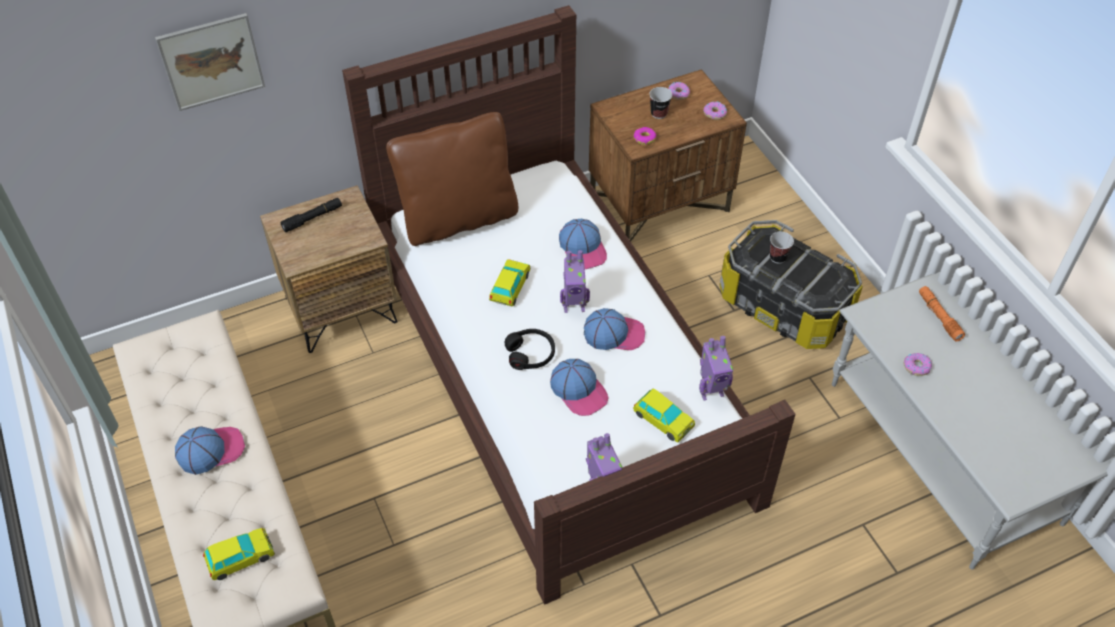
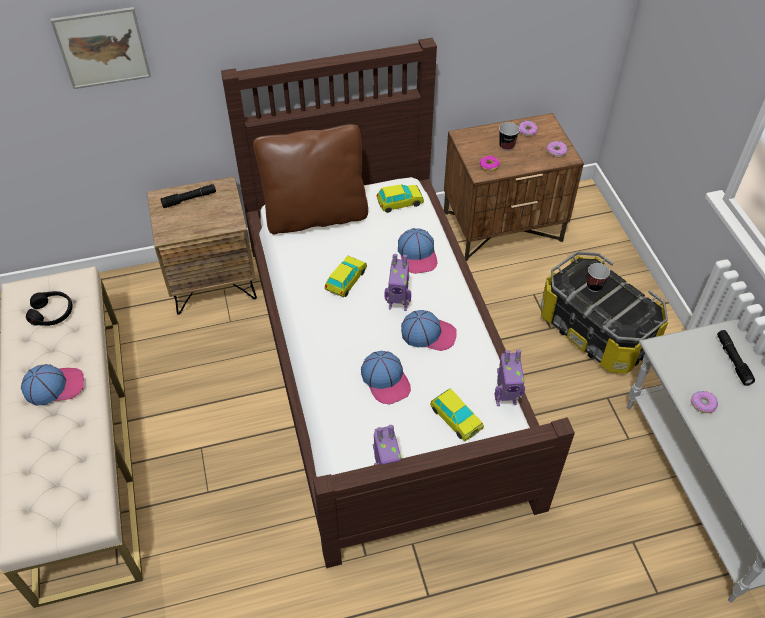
camera: 10 degrees right, 0 degrees up
(240, 558) = (53, 486): toy car -> toy car (400, 202)
(530, 354) = (350, 341): black headphones -> black headphones (52, 313)
(939, 317) = (733, 360): orange flashlight -> black flashlight

